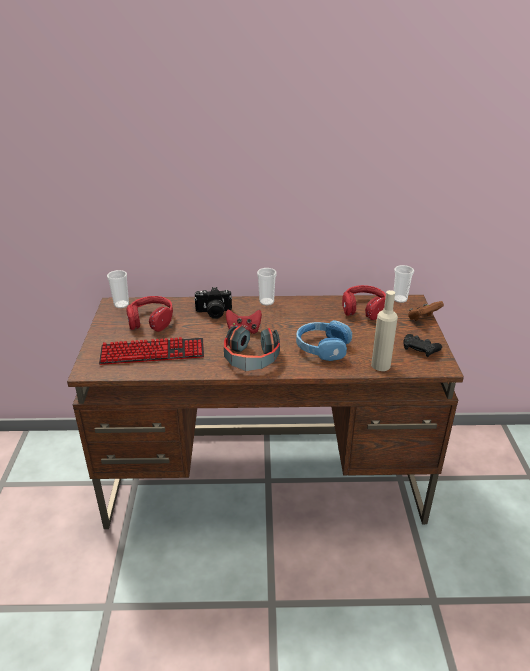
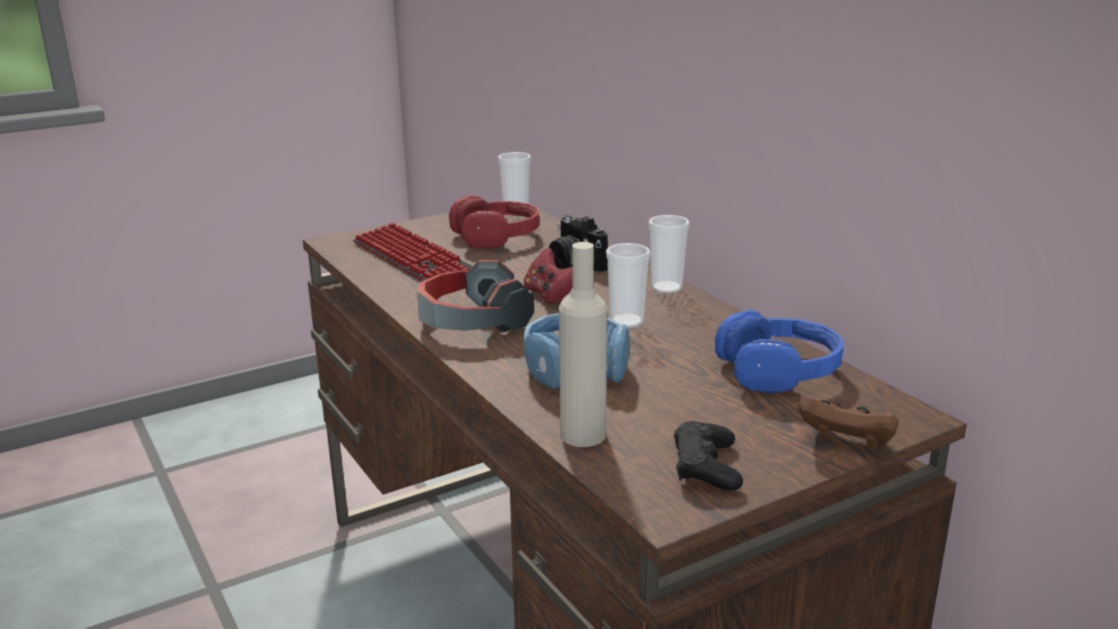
camera: 60 degrees right, 10 degrees down
(363, 309) = (779, 371): red headphones -> blue headphones
(400, 299) = (889, 399): cup -> cup (626, 322)

